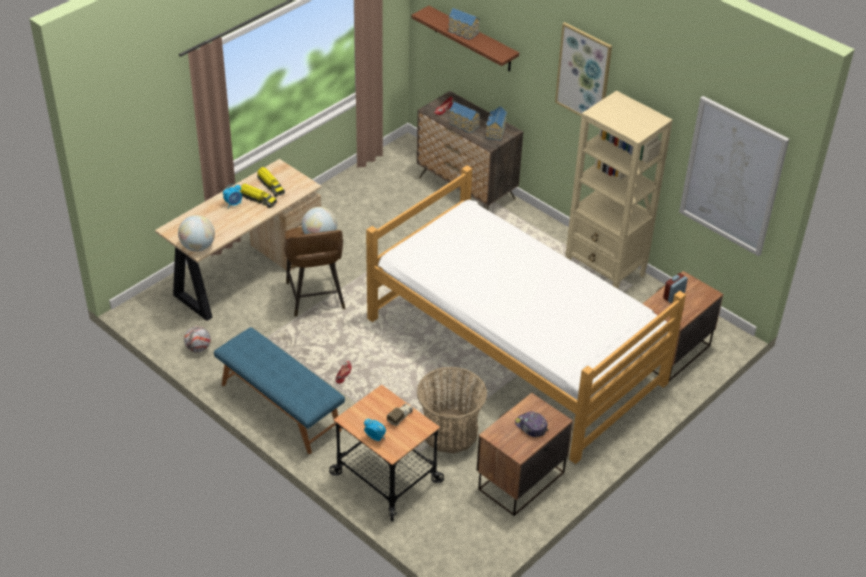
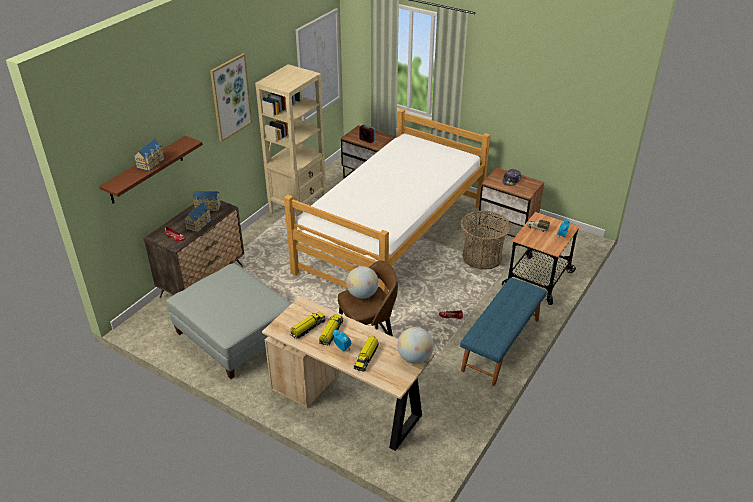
camera: 100 degrees left, 5 degrees down
(198, 348) = (459, 412): football -> none
(214, 216) = (366, 357): none -> toy truck
(370, 205) = (234, 335): none -> grey ottoman

